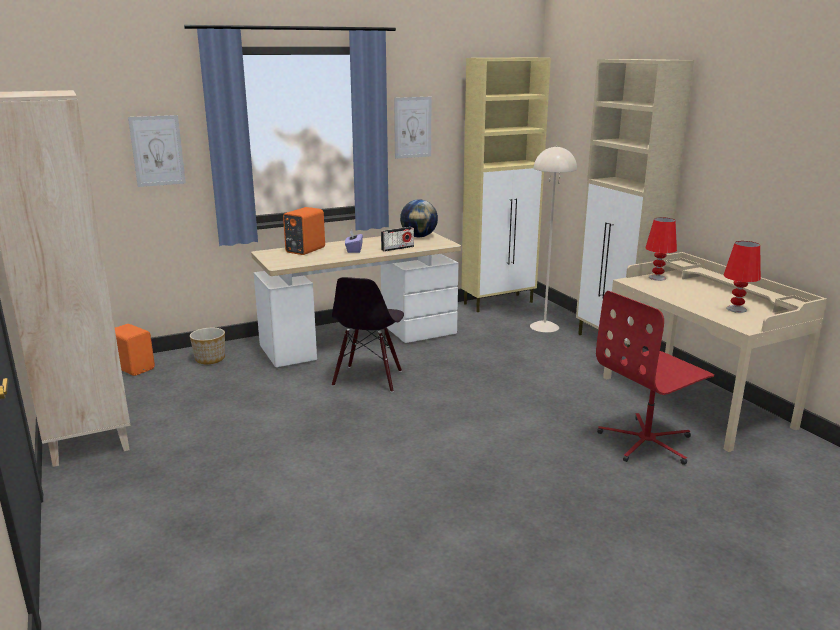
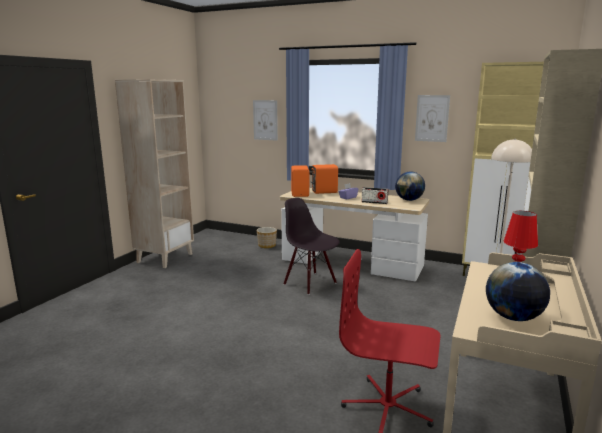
camera: 50 degrees right, 5 degrees down
(134, 367) = (234, 238): orange speaker -> orange speaker (300, 194)
(368, 379) = (310, 283): black chair -> black chair turned 75 degrees clockwise
(736, 309) = (513, 317): red table lamp -> globe

